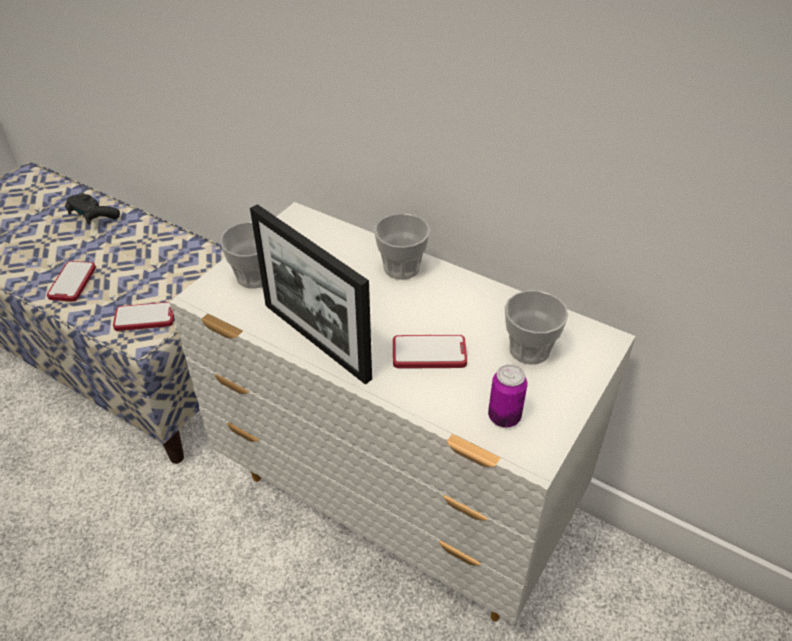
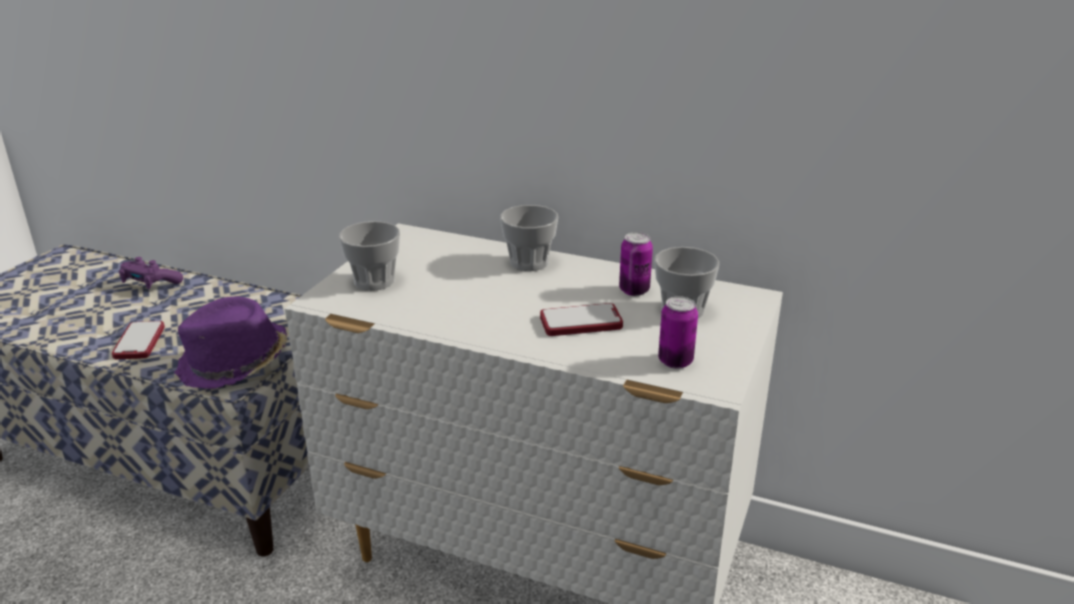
camera: 10 degrees left, 15 degrees down
(93, 216) = (150, 284): black game controller -> purple game controller
(145, 318) = (234, 364): phone -> purple hat
(316, 341) = (458, 323): picture frame -> none
(490, 317) = (634, 290): none -> can

